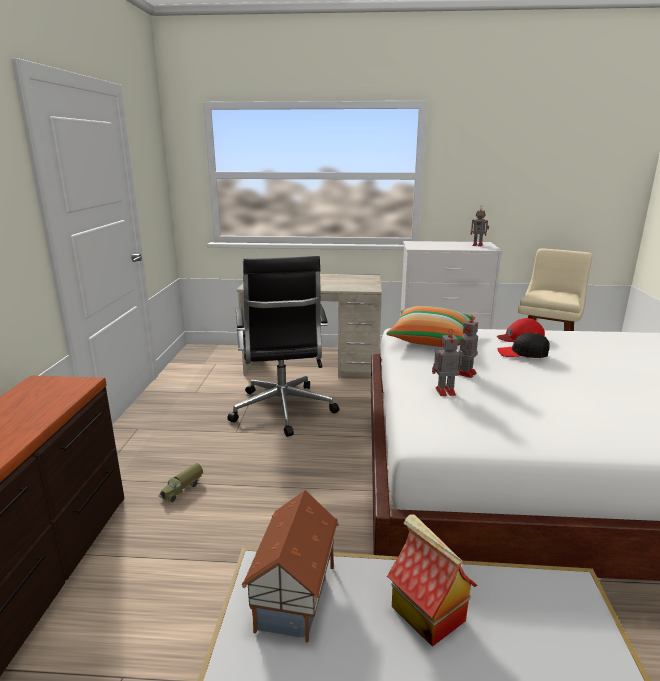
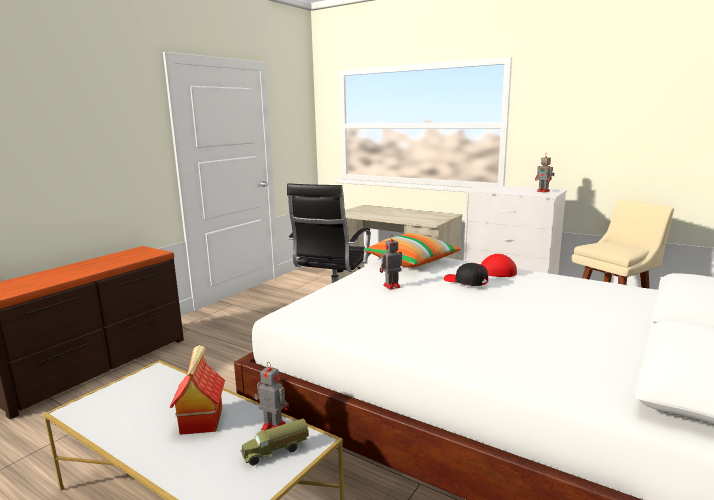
camera: 30 degrees right, 5 degrees down
(182, 490) = (218, 344): toy truck -> toy truck (276, 452)
(297, 597) = (150, 390): toy house -> none
(444, 391) = (350, 293): toy robot -> toy robot (272, 426)

